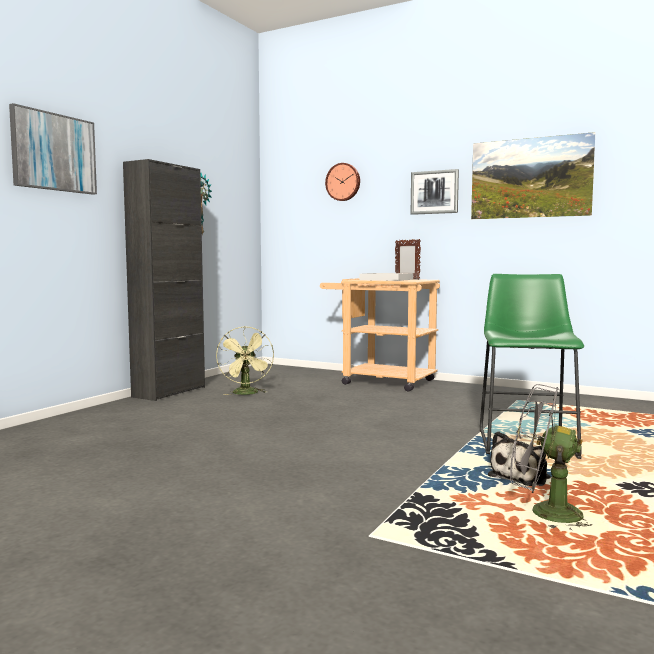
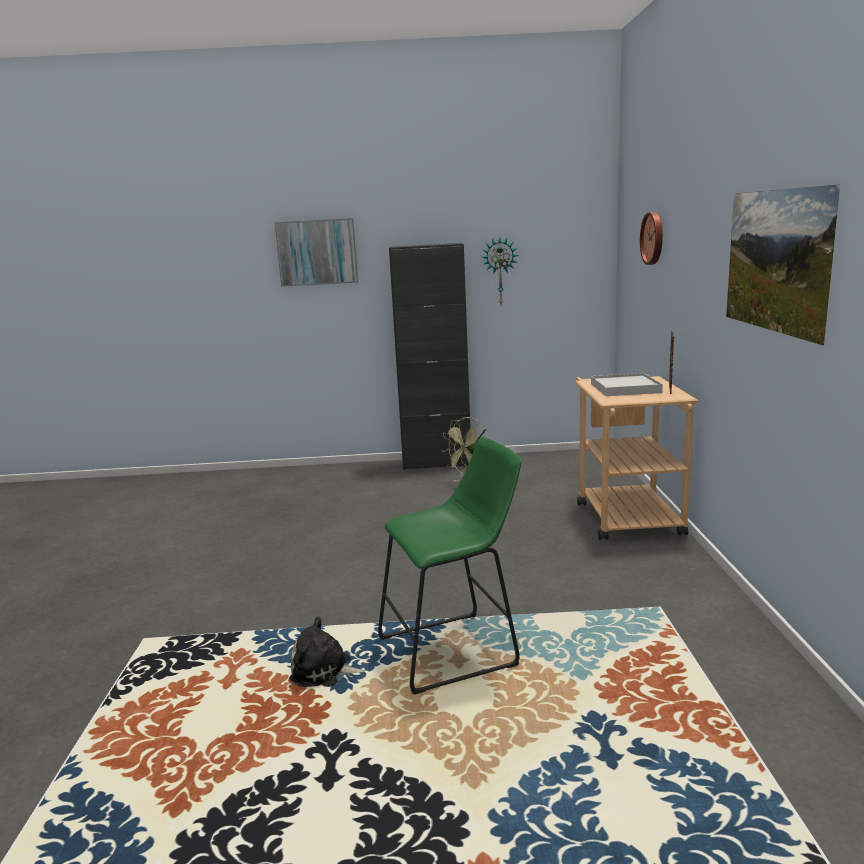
camera: 60 degrees right, 10 degrees up
(434, 192) = (704, 267): picture -> none
(544, 513) = (227, 701): grey fan -> none

